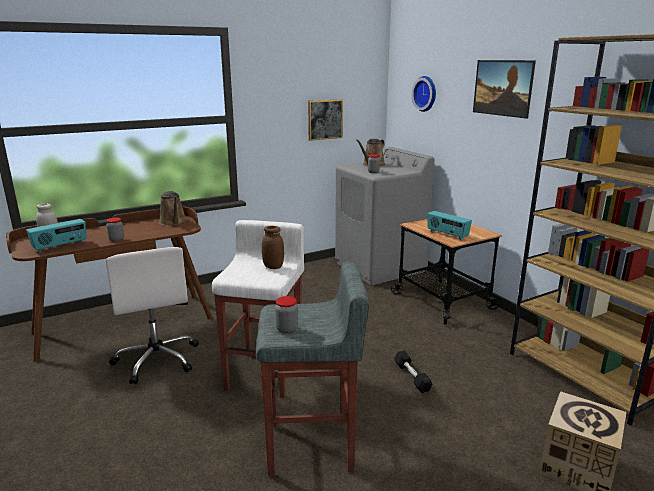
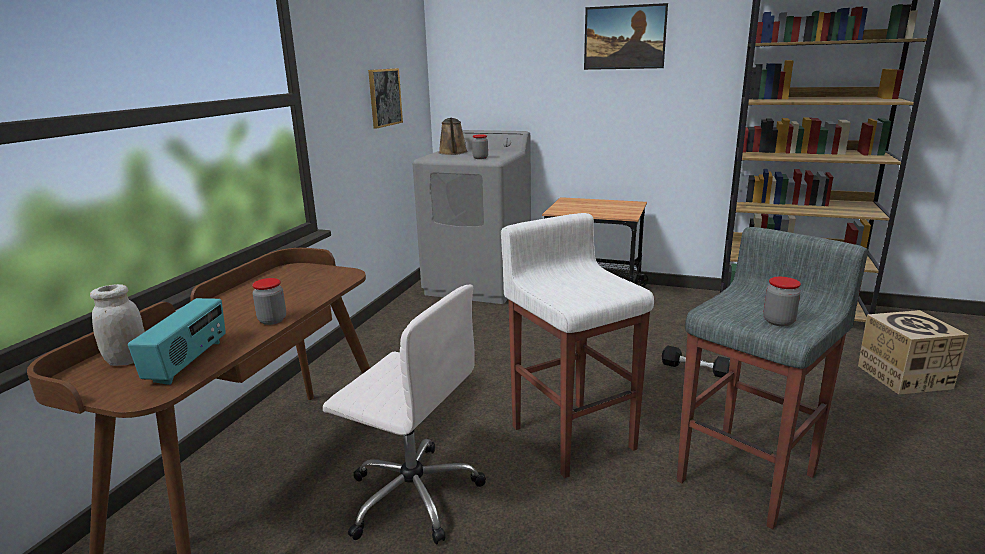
camera: 40 degrees left, 0 degrees up
(173, 222) = (300, 275): brown watering can -> none
(273, 266) = (587, 276): brown jar -> none
(426, 93) = (502, 55): wall clock -> none
(447, 234) = (608, 212): radio -> none

